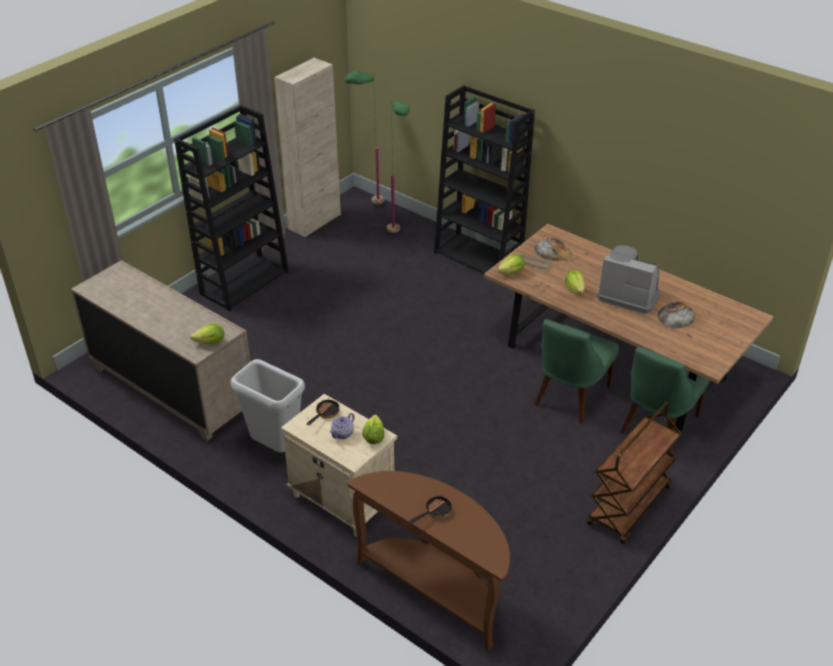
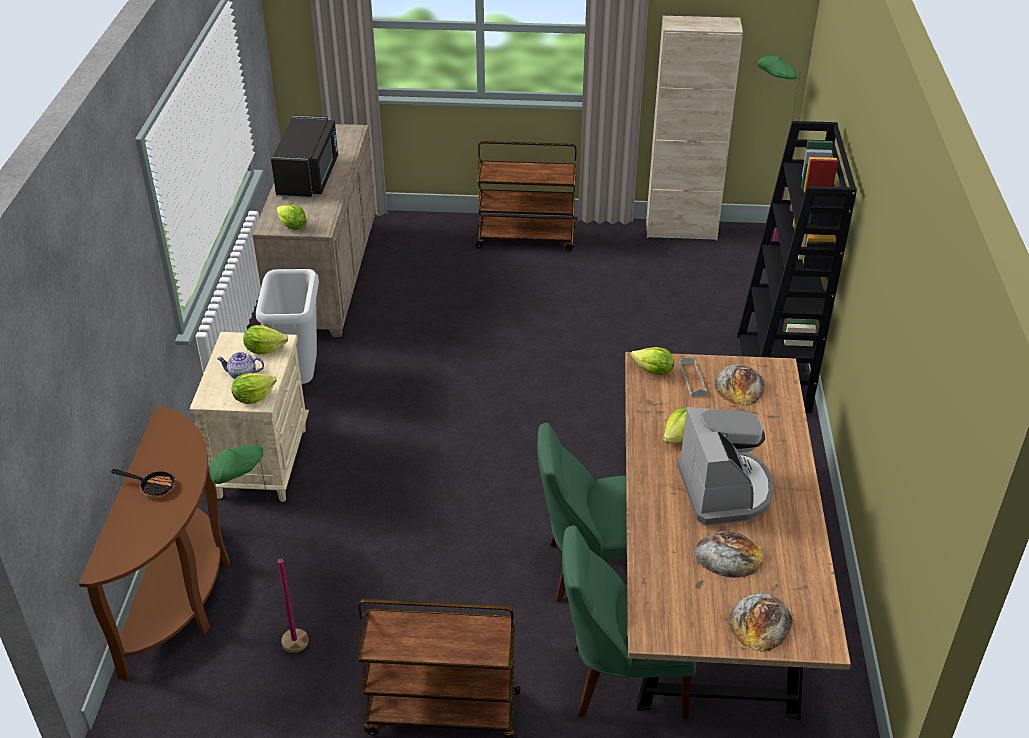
camera: 55 degrees right, 0 degrees up
(155, 311) = (309, 177): none -> black microwave
(244, 282) = (526, 239): black bookcase -> brown cart
(325, 413) = (264, 349): frying pan -> lettuce
(398, 238) = (730, 298): green floor lamp -> green floor lamp (282, 663)
(728, 329) = (760, 622): none -> bread

